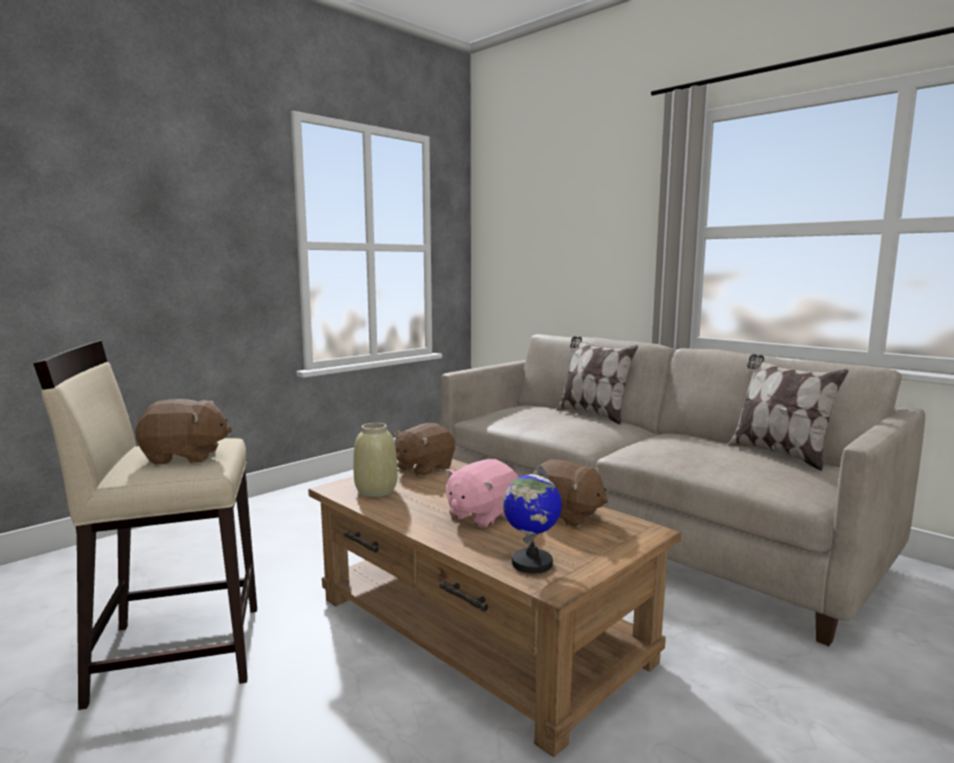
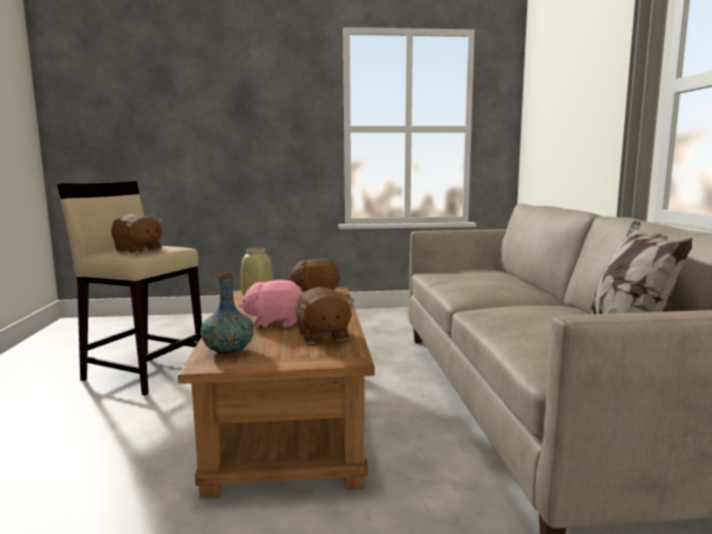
camera: 40 degrees right, 0 degrees up
(531, 563) = (228, 351): globe -> vase
(593, 415) = (523, 281): pillow -> none

